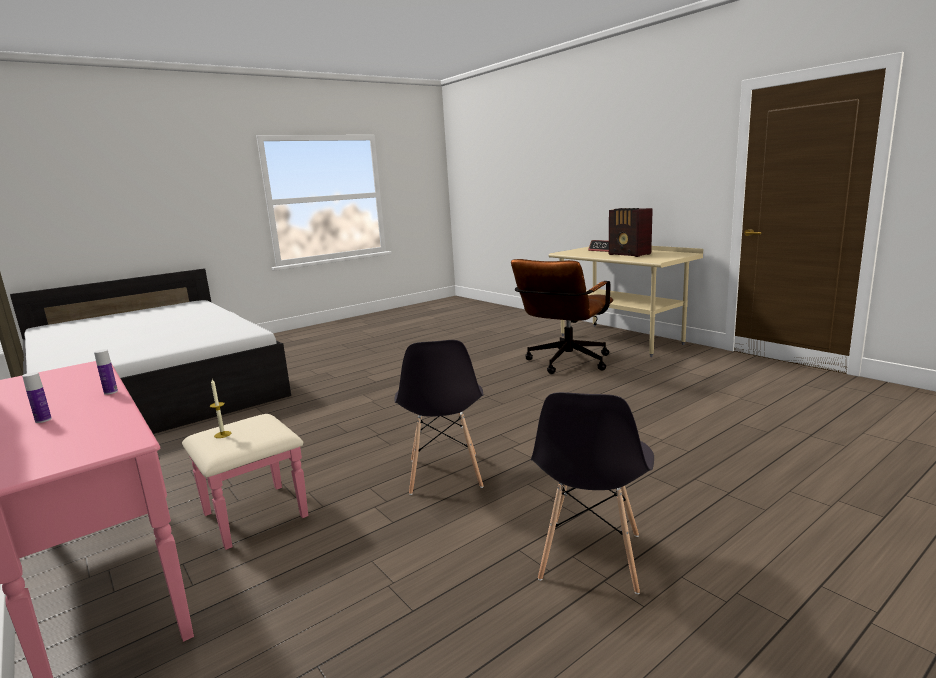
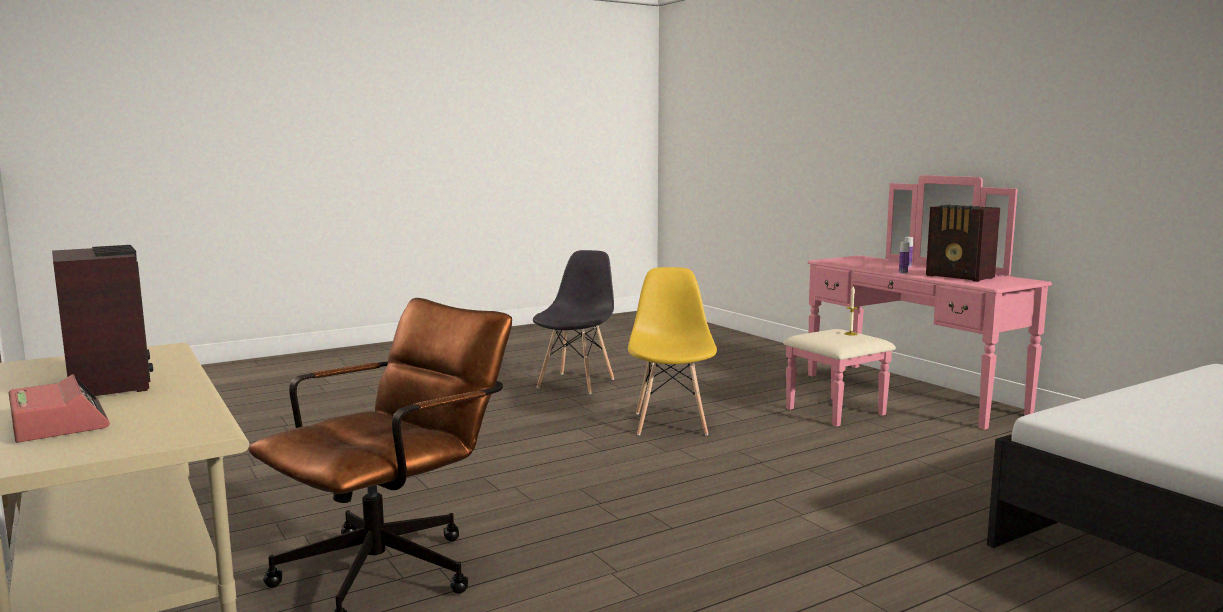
camera: 175 degrees left, 5 degrees down
(66, 384) = (960, 277): none -> radio
(444, 474) = (671, 423): grey chair -> yellow chair

